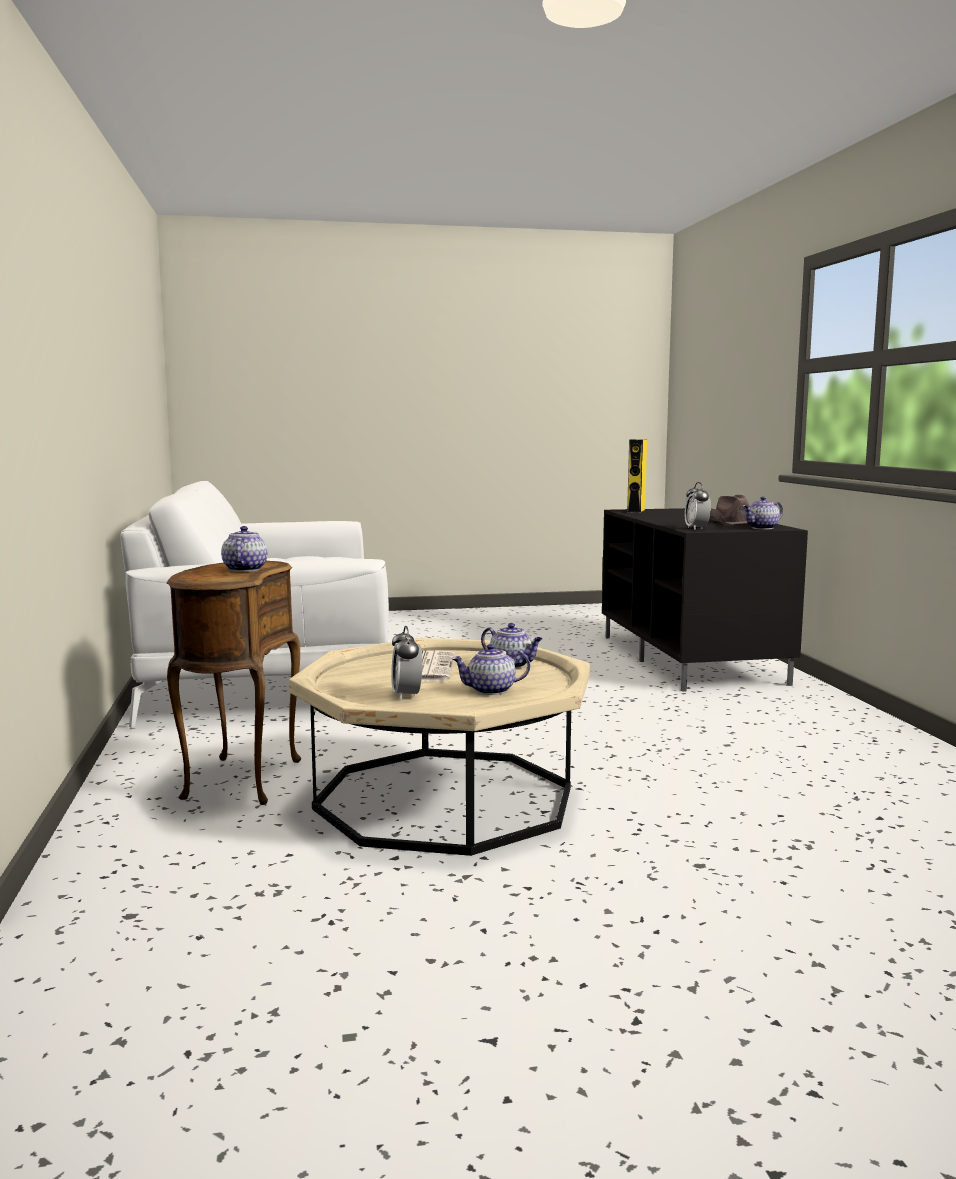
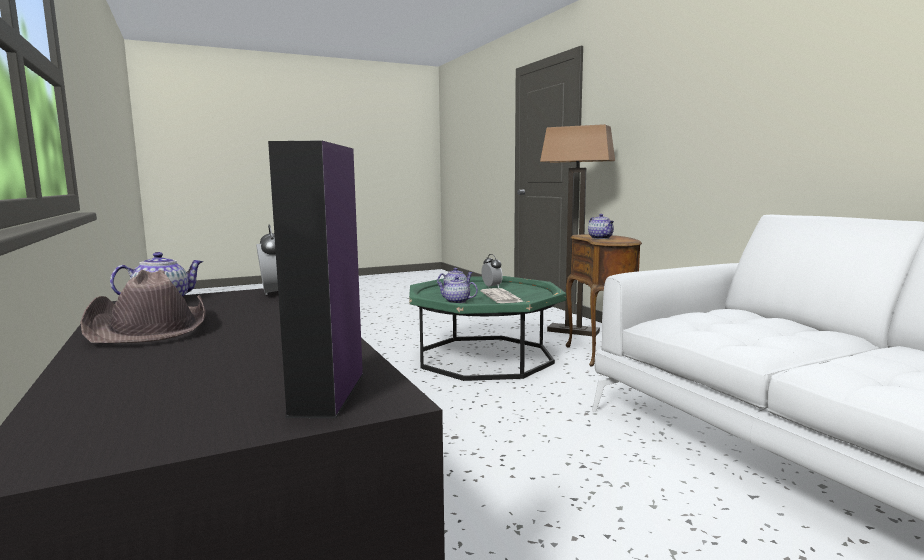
camera: 165 degrees right, 0 degrees up
(165, 851) = (573, 331): none -> floor lamp
(444, 798) = (484, 357): beige coffee table -> green coffee table
(636, 511) = (328, 393): yellow speaker -> purple speaker

